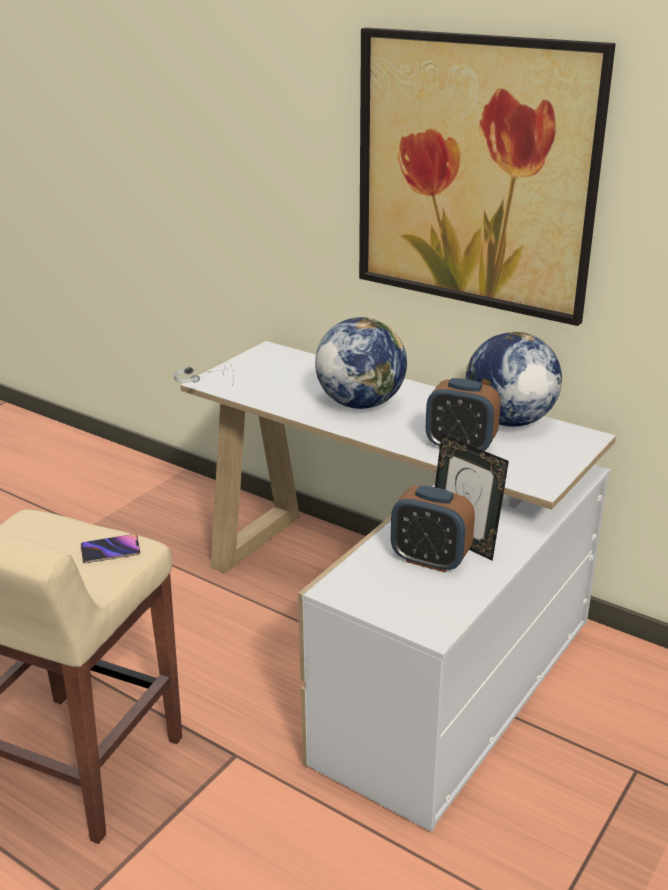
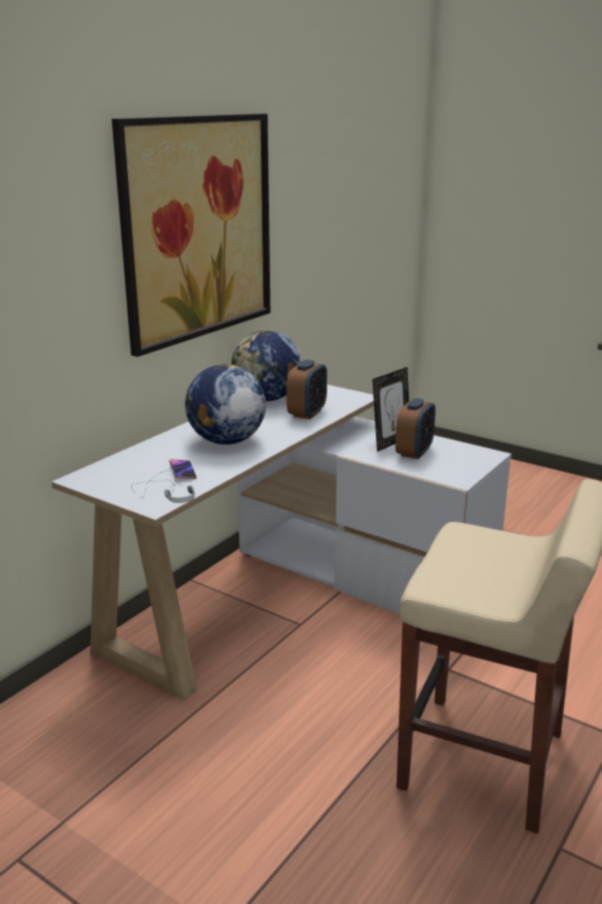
camera: 90 degrees left, 5 degrees down
(110, 551) = (472, 539): phone -> phone (182, 471)

